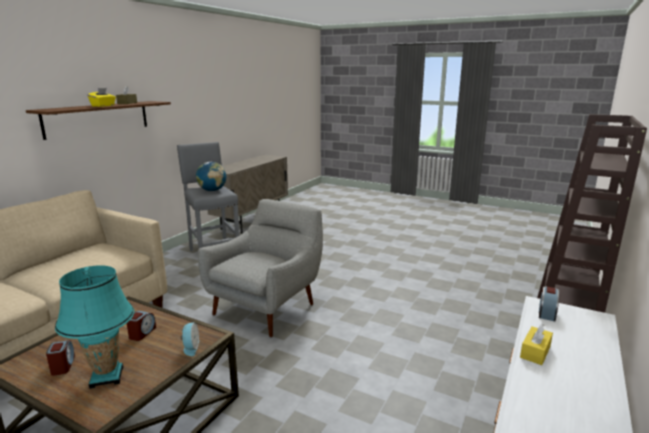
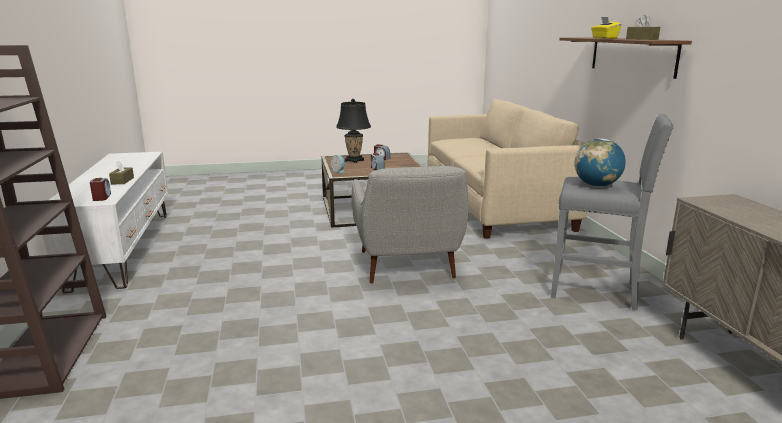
camera: 140 degrees right, 0 degrees up
(107, 377) = (354, 161): turquoise table lamp -> black table lamp
(535, 352) = (122, 181): yellow tissue box -> brown tissue box

